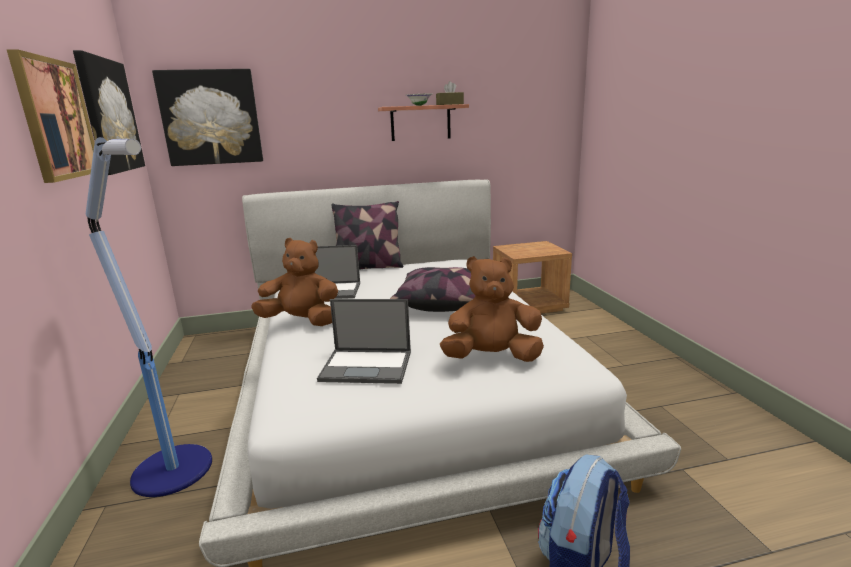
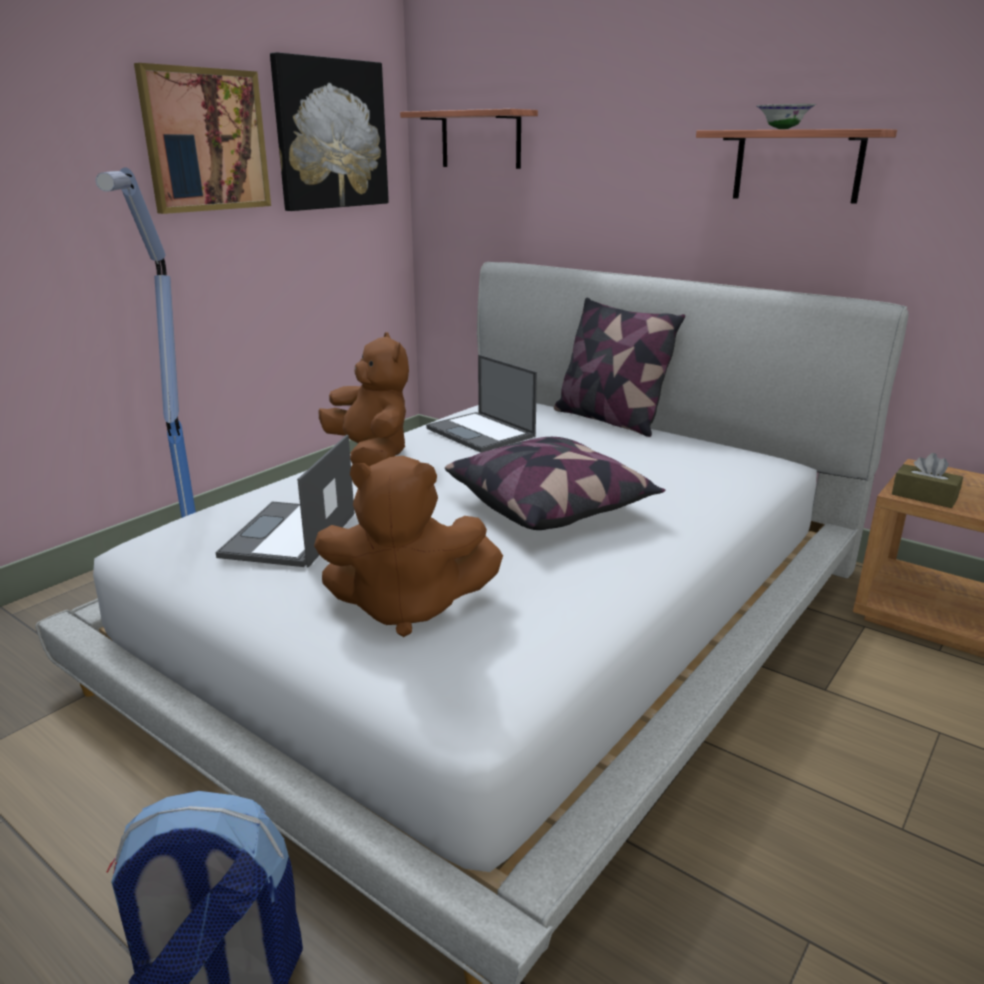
camera: 50 degrees right, 5 degrees up
(211, 118) = (481, 139): picture -> shelf
(367, 366) = (289, 536): laptop -> laptop turned 45 degrees clockwise
(449, 104) = (848, 128): brown tissue box -> brown tissue box (924, 496)
(492, 357) = (407, 607): brown plush toy -> brown plush toy turned 135 degrees clockwise

